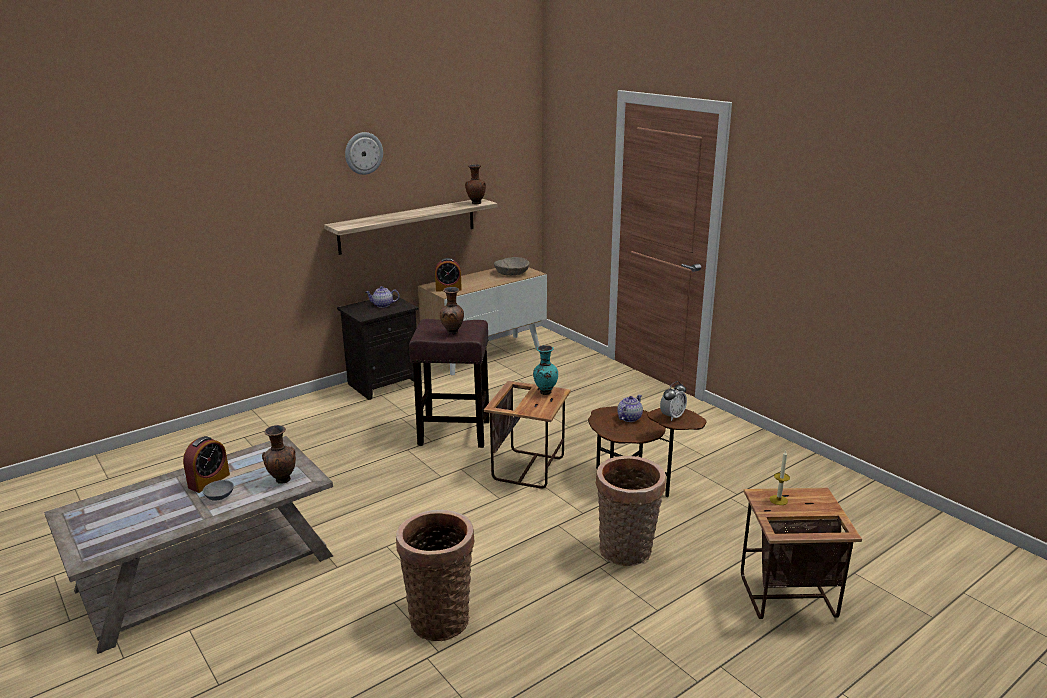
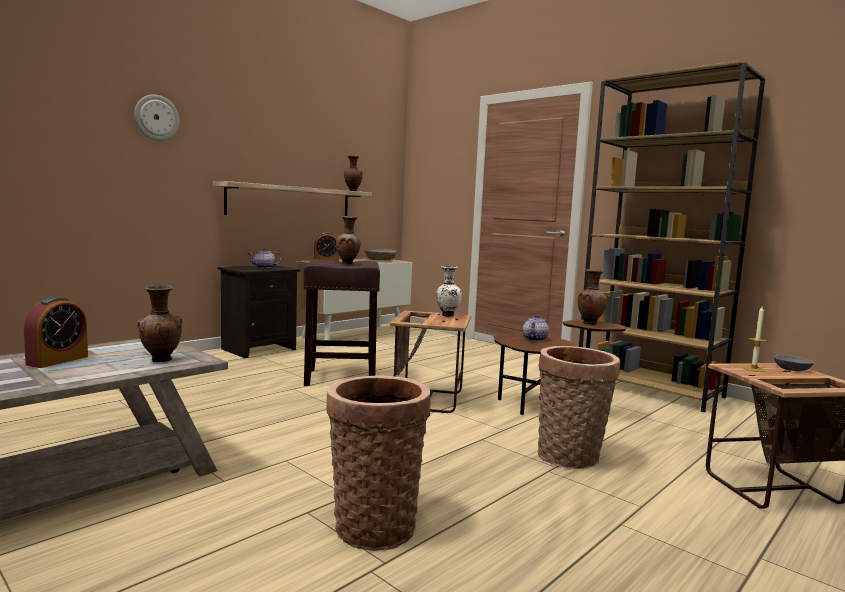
camera: 10 degrees left, 15 degrees down
(220, 496) = (71, 370): grey bowl -> grey bowl (793, 369)
(363, 153) = (256, 123): wall clock -> wall clock (156, 118)
(545, 392) = (447, 315): turquoise vase -> white vase
(672, 416) = (589, 323): alarm clock -> brown vase
(765, 452) = (649, 388): none -> brown bookcase

